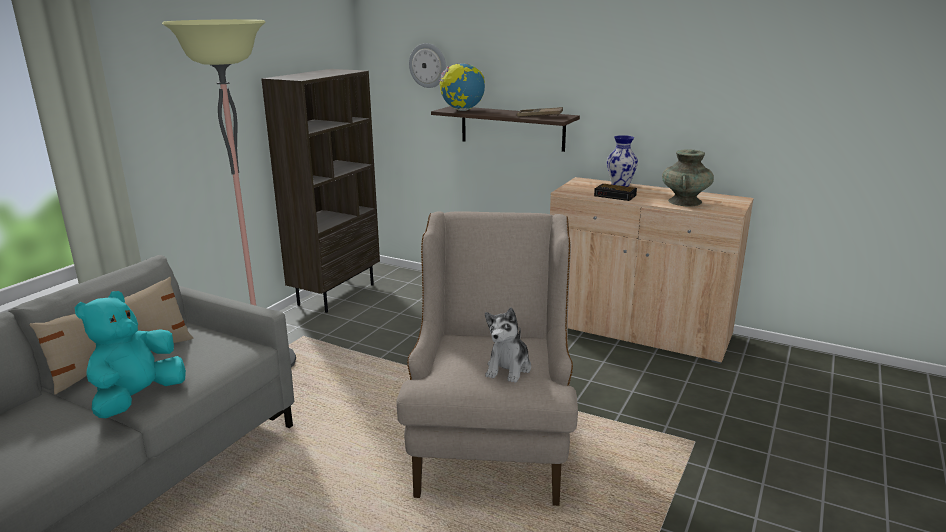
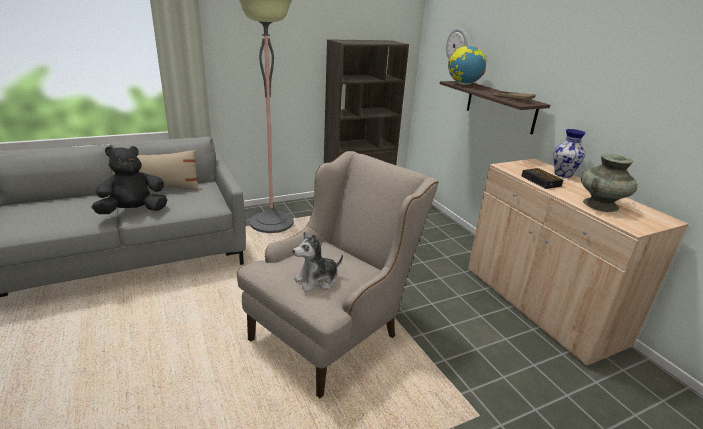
camera: 35 degrees right, 5 degrees up
(138, 399) = (133, 211): turquoise plush toy -> black plush toy

